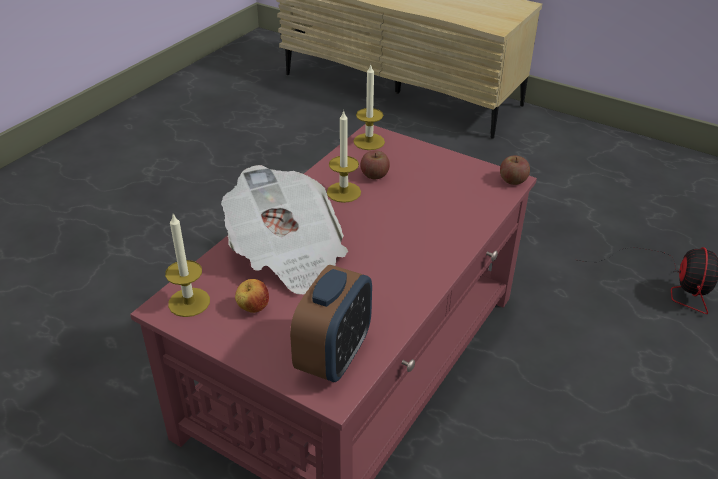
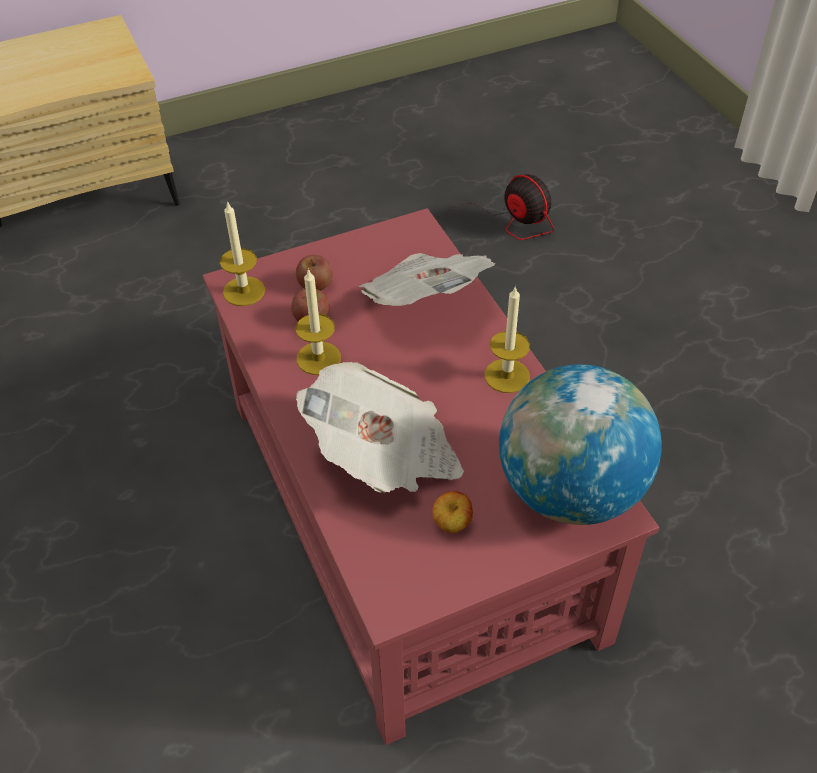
camera: 55 degrees left, 10 degrees up
(189, 302) = (398, 579): candle -> candle (507, 376)
(334, 356) = (569, 490): alarm clock -> globe
(443, 213) = (424, 302): none -> newspaper
(513, 180) = (417, 225): apple -> apple (315, 285)

